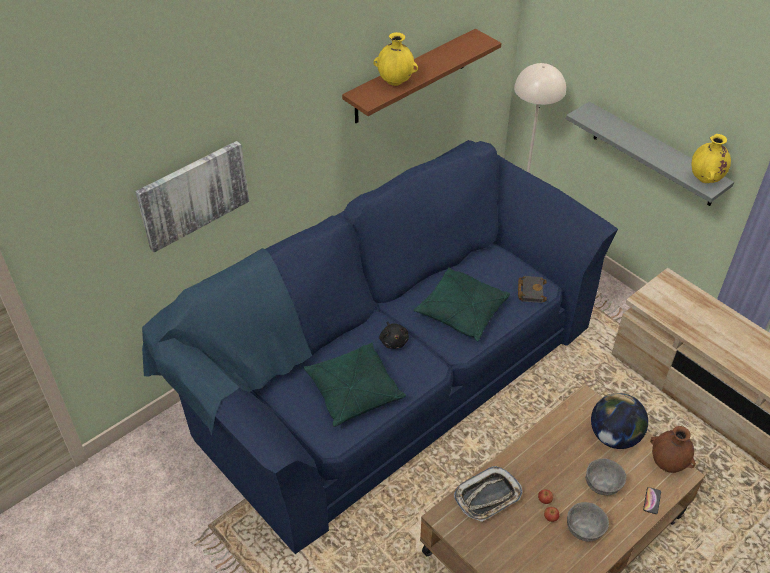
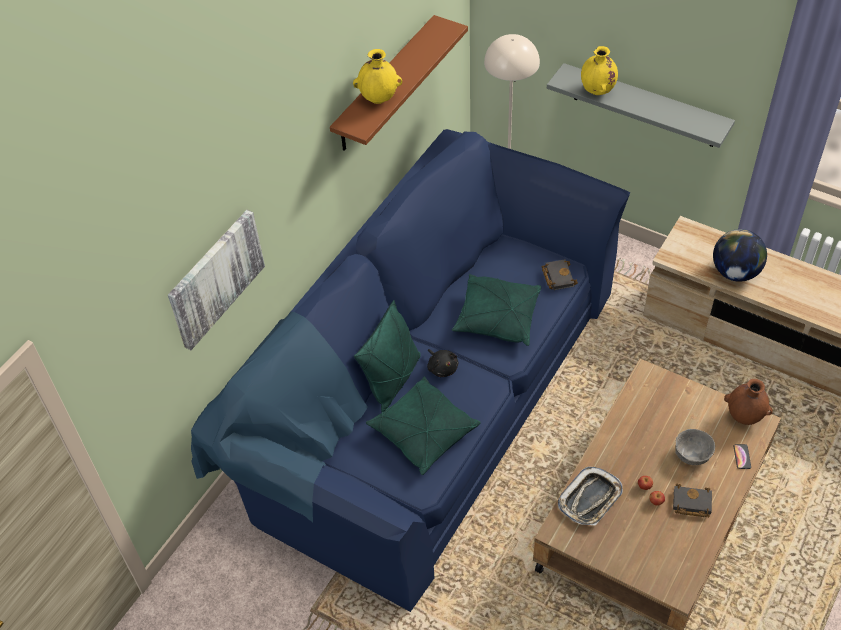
camera: 15 degrees left, 5 degrees up
(346, 340) = (392, 379): none -> green pillow
(584, 529) = (690, 503): grey bowl -> black book
(614, 437) = (686, 404): globe -> globe (735, 272)
(705, 180) = (707, 125): yellow vase -> yellow vase (597, 92)

